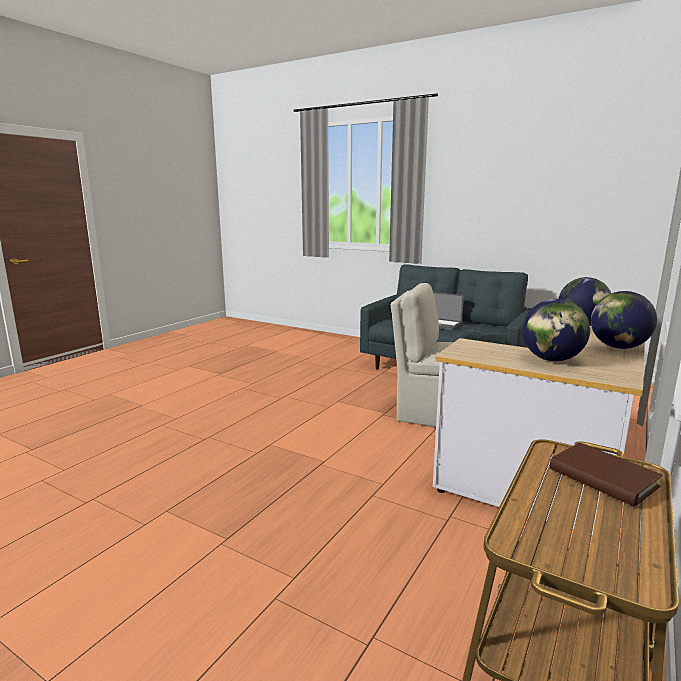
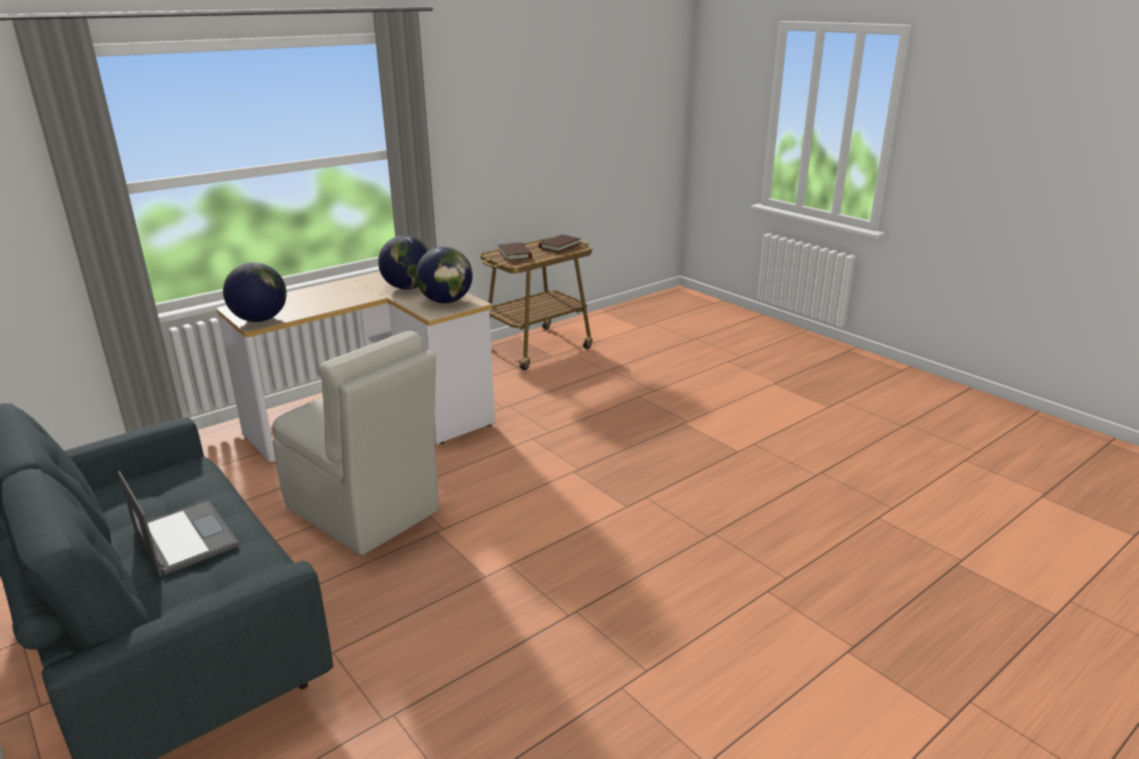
camera: 160 degrees left, 10 degrees up
(573, 537) = (559, 246): none -> brown book
(618, 347) = (320, 291): globe -> globe (446, 301)

